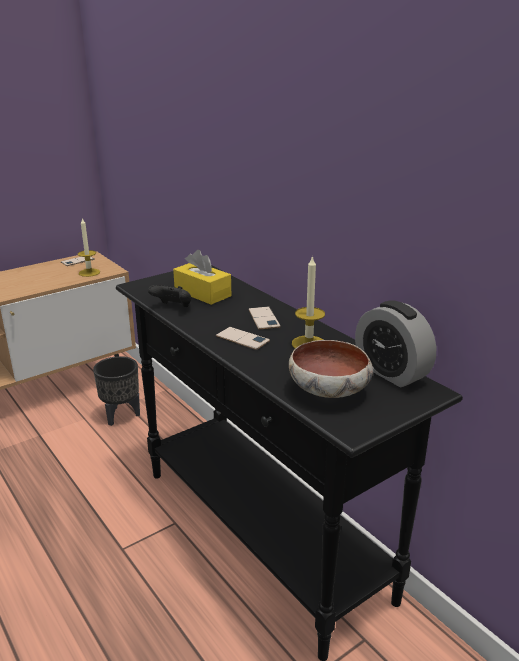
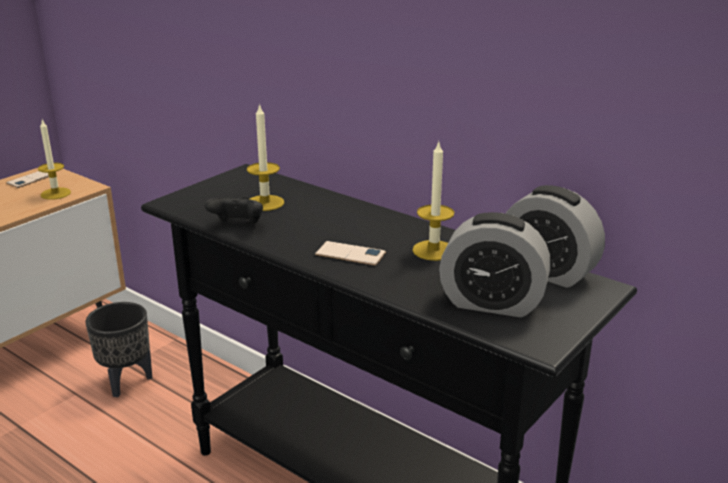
camera: 15 degrees left, 0 degrees up
(202, 293) = (265, 203): yellow tissue box -> candle
(264, 318) = (361, 226): phone -> none
(330, 391) = (492, 303): bowl -> alarm clock

